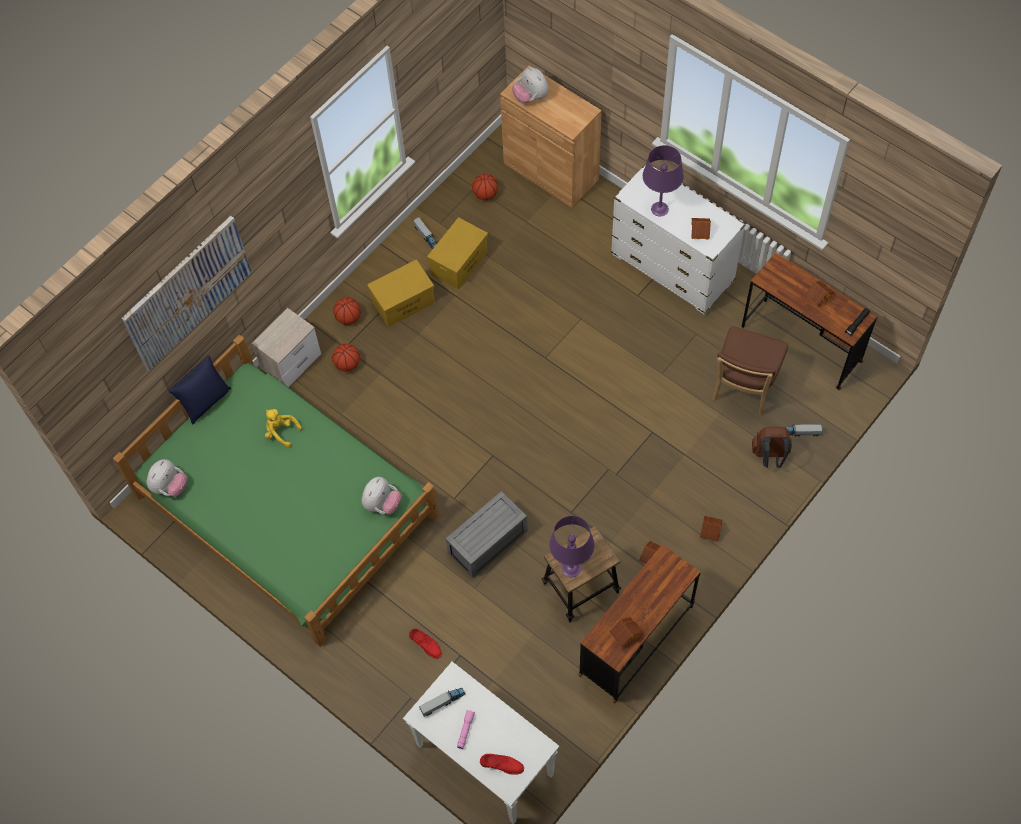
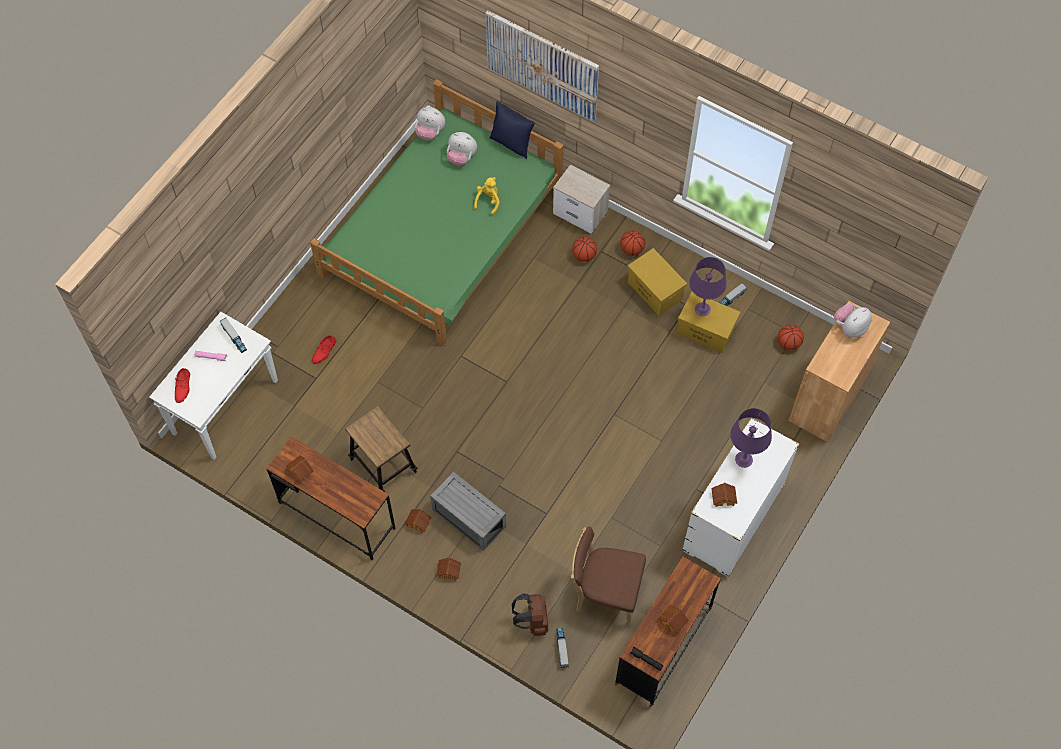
camera: 80 degrees right, 0 degrees up
(382, 504) = (427, 285): plush toy -> plush toy (461, 157)
(487, 543) = (420, 387): grey storage box -> grey storage box (467, 517)
(571, 568) = (367, 428): purple table lamp -> purple table lamp (703, 309)

